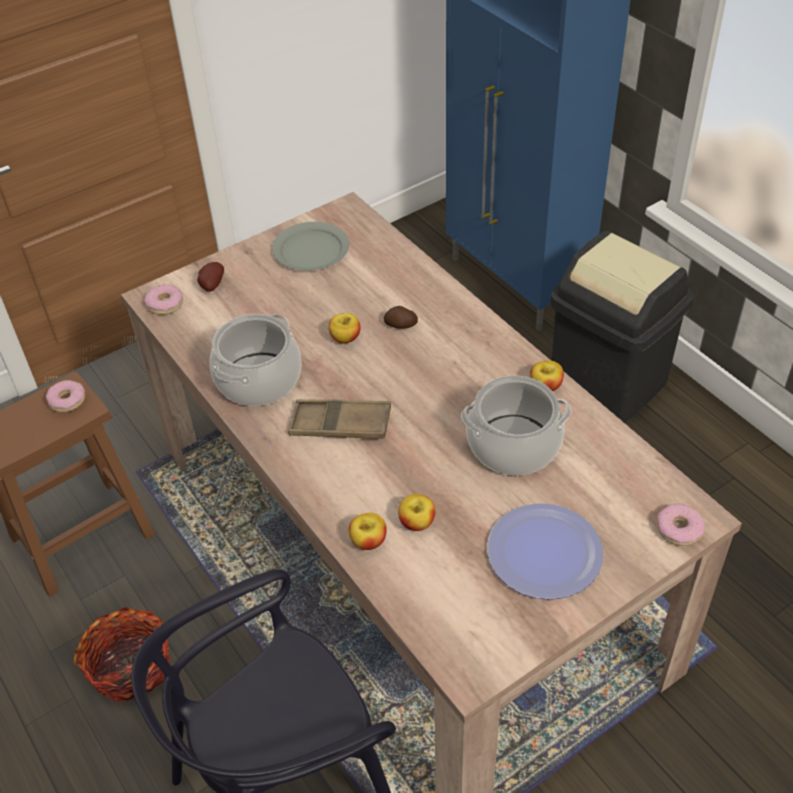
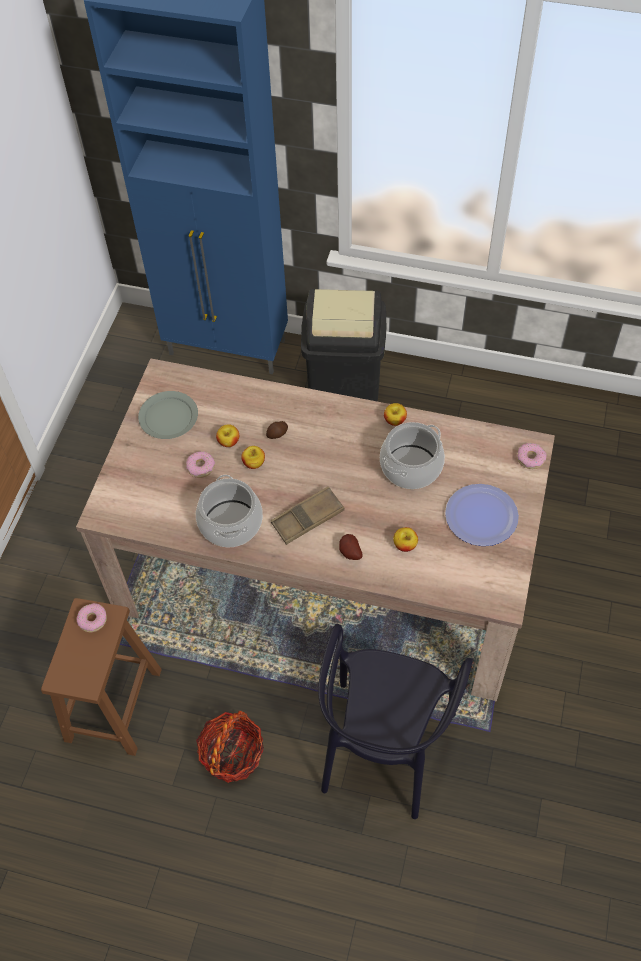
camera: 40 degrees left, 10 degrees up
(165, 304) = (115, 514): donut -> donut (201, 467)
(211, 286) = (131, 482): potato -> potato (349, 553)
(368, 541) = (391, 573): apple -> apple (228, 442)

